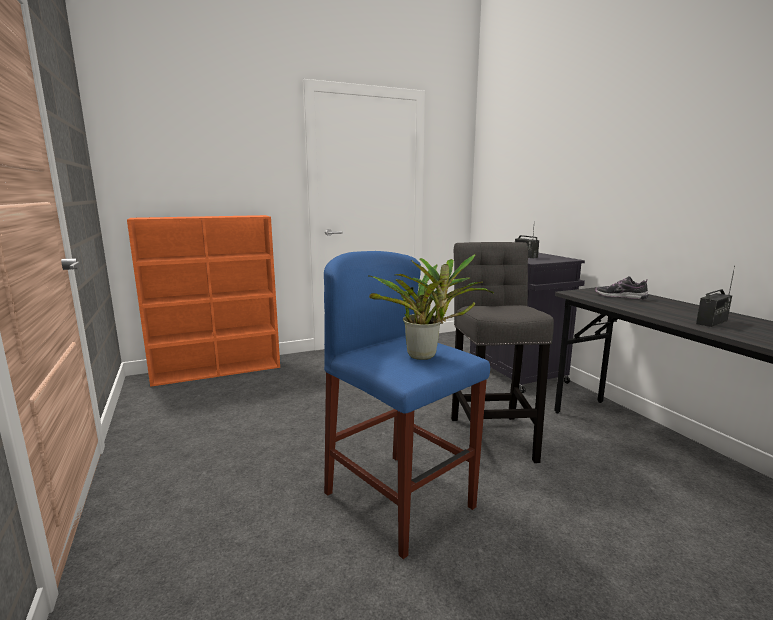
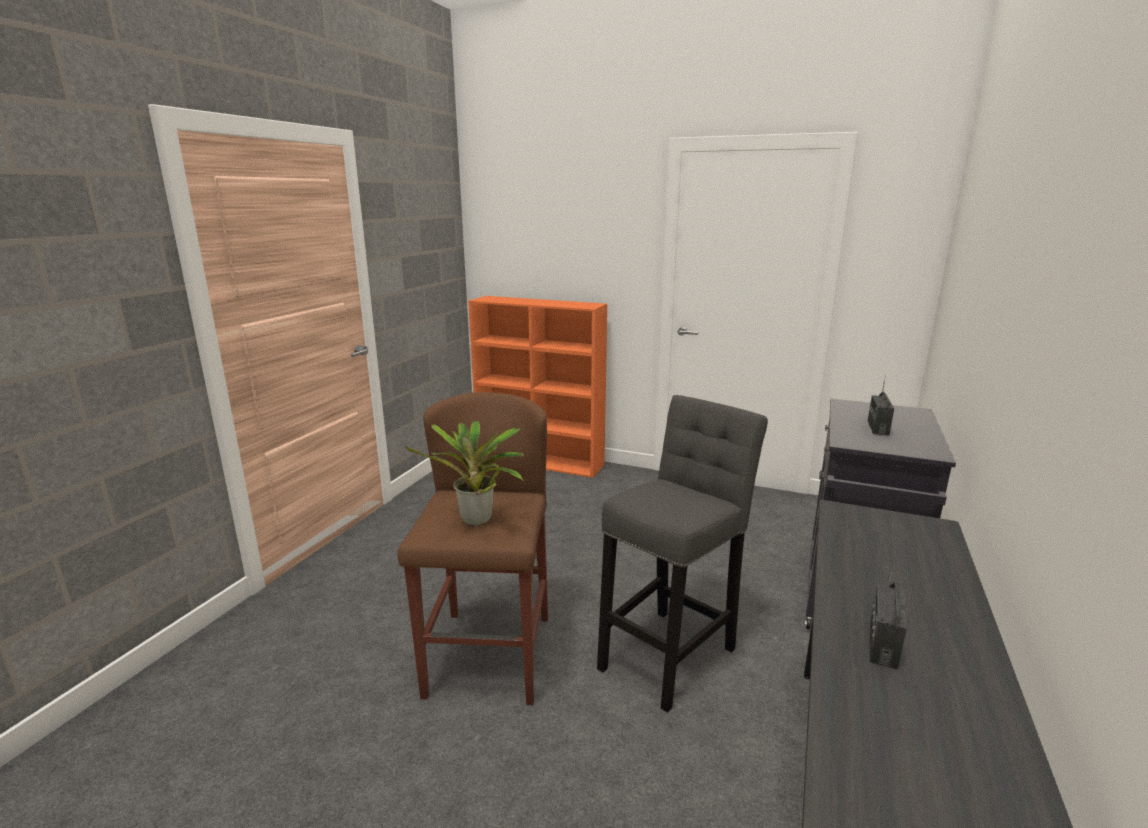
camera: 45 degrees right, 5 degrees up
(399, 500) = (489, 655): blue stool -> brown stool
(620, 296) = (895, 545): shoe -> none
(712, 322) = (882, 644): radio -> radio turned 105 degrees clockwise

